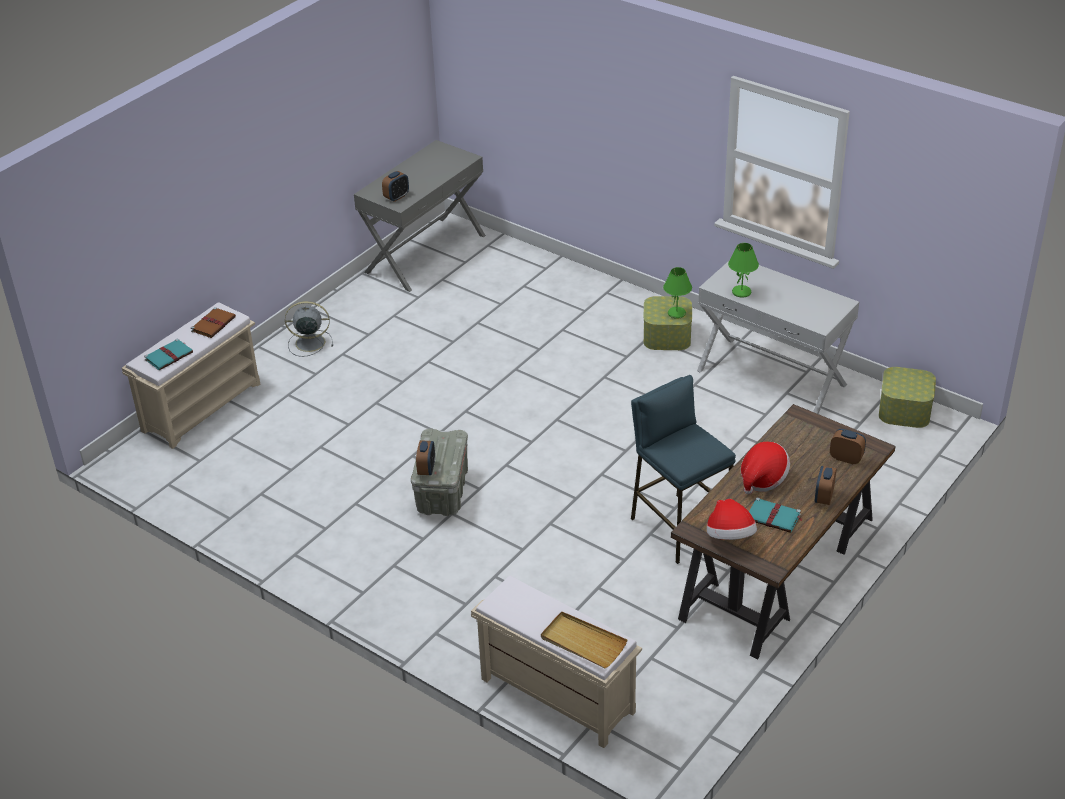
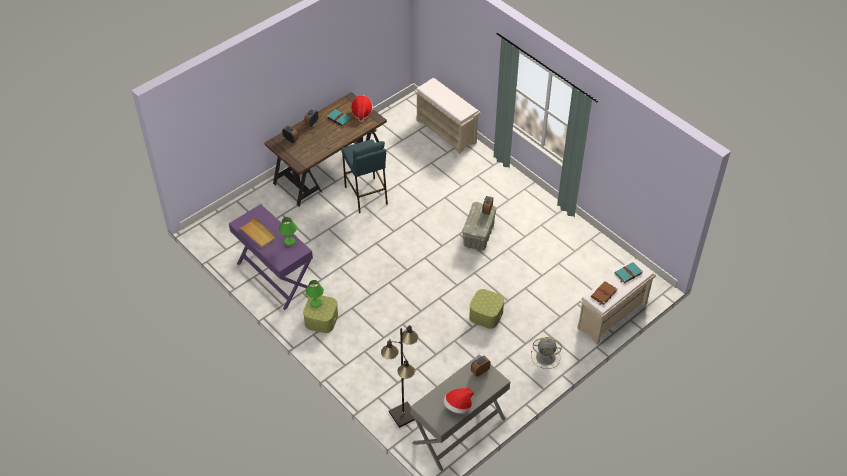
camera: 170 degrees left, 10 degrees up
(504, 257) = (403, 415): none -> black floor lamp
(583, 642) = (438, 89): beige tray -> beige tray (258, 233)
(762, 478) = (334, 136): hat -> hat (458, 406)
(772, 377) = (275, 276): white console table -> purple console table
(904, 410) = (216, 241): storage box -> storage box (486, 314)

